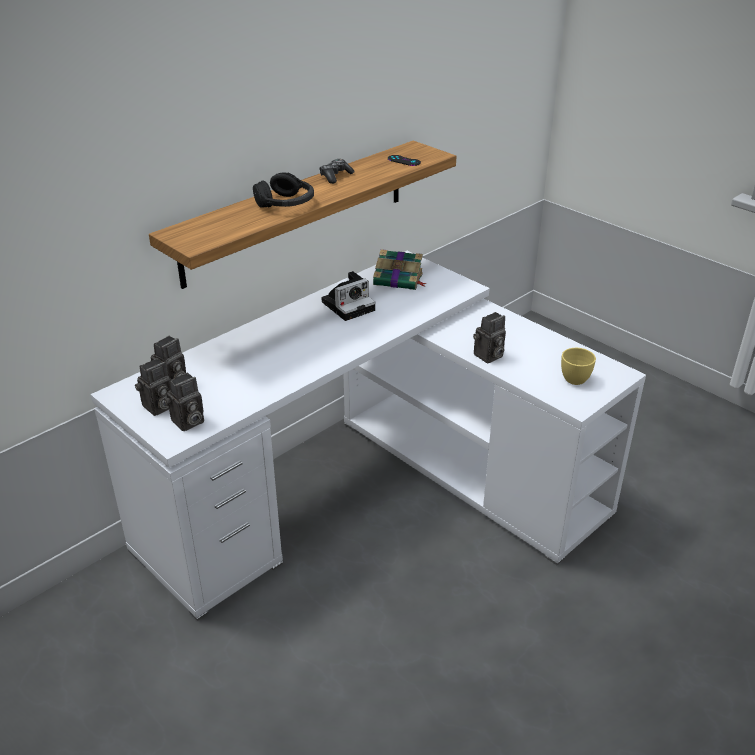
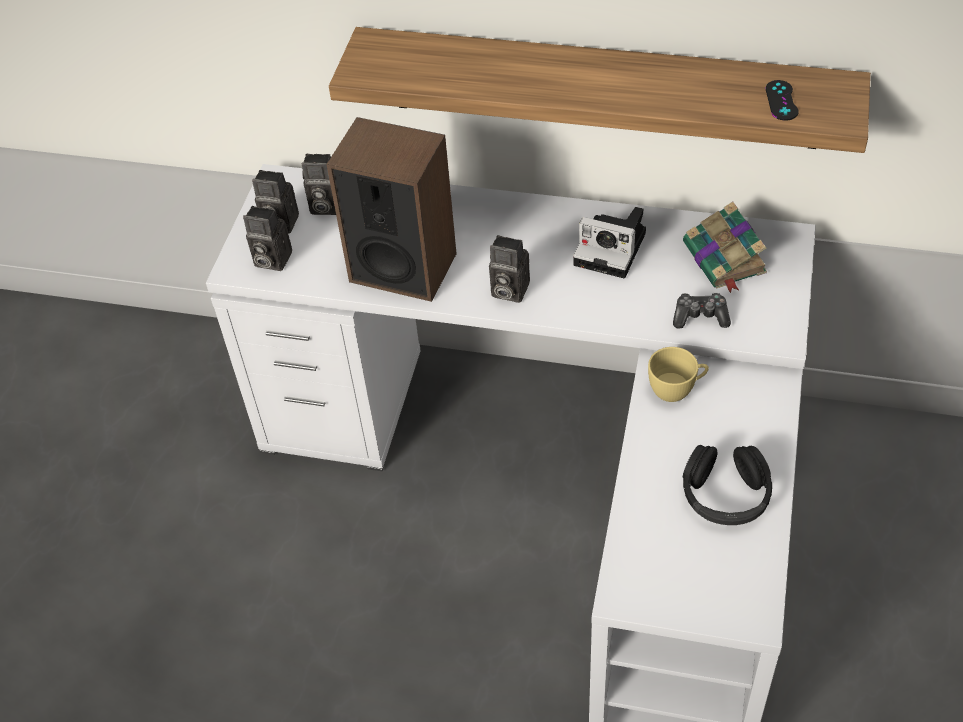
camera: 60 degrees right, 15 degrees up
(267, 375) = (403, 267): none -> speaker
(286, 204) = (530, 76): black headphones -> black headphones (725, 496)
(335, 176) = (655, 71): game controller -> game controller (700, 316)
(488, 356) = (654, 444): camera -> camera (507, 290)
(576, 377) = (692, 564): yellow cup -> yellow cup (676, 390)

